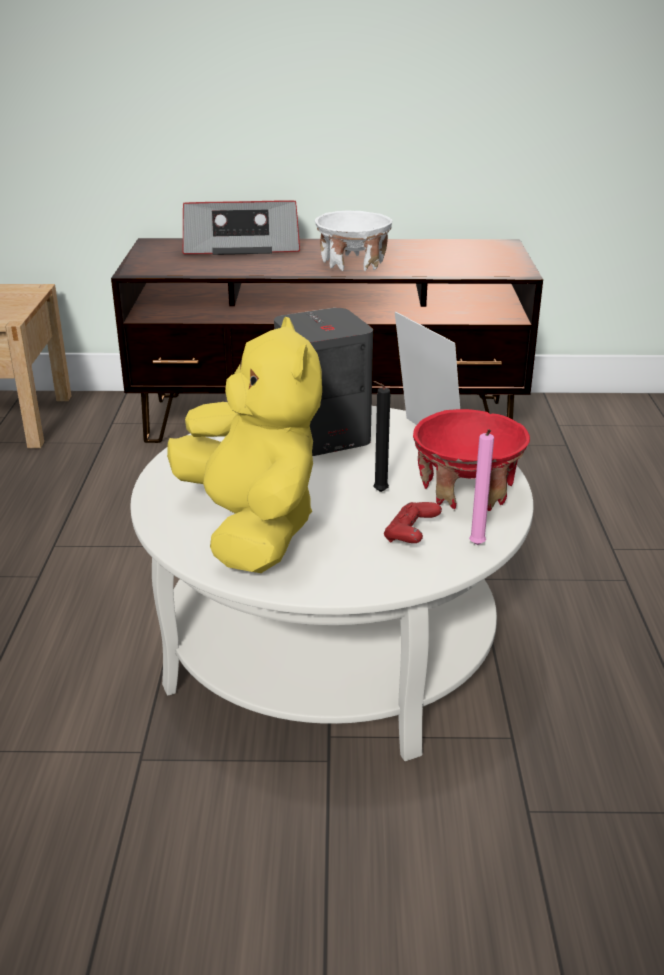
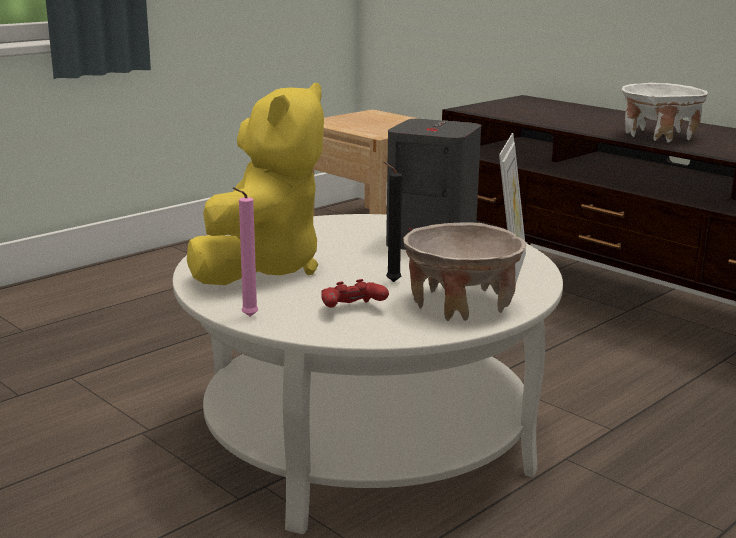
camera: 45 degrees right, 10 degrees down
(242, 246) = (591, 111): radio -> none
(466, 491) = (460, 305): red bowl -> beige bowl
(476, 546) = (383, 333): pink candle -> pink candle (247, 317)

